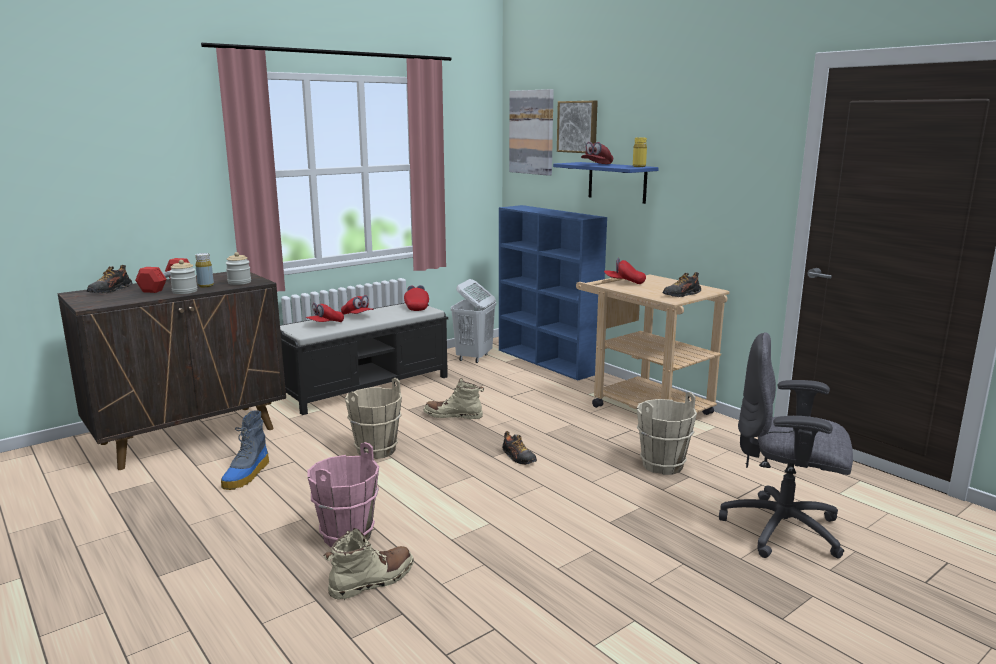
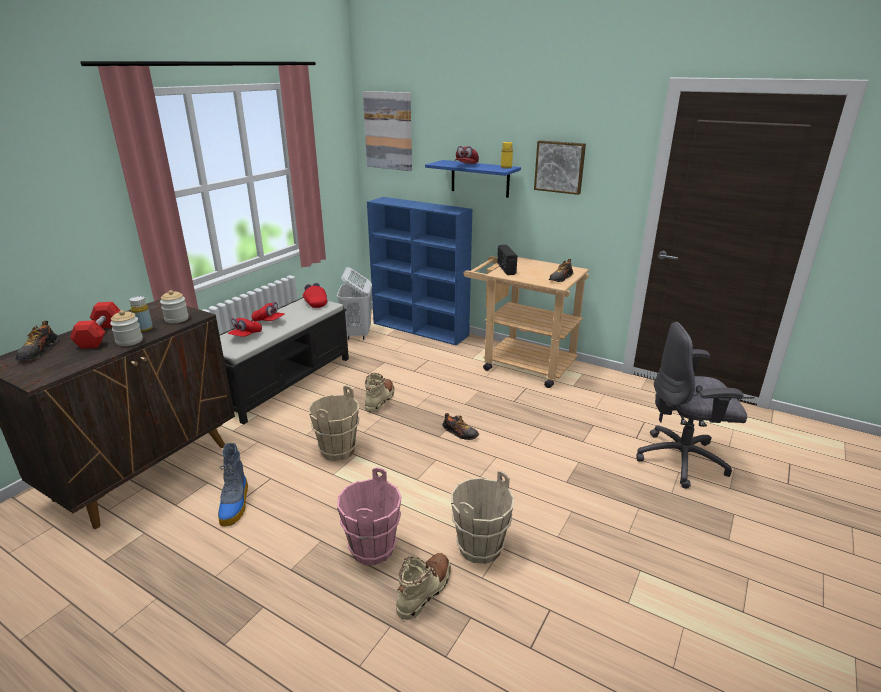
camera: 20 degrees left, 10 degrees up
(453, 416) = (380, 400): beige boot -> beige boot turned 120 degrees clockwise
(578, 127) = (438, 128): picture -> picture (560, 167)
(624, 282) = (506, 269): red cap -> radio
(662, 465) = (568, 418): beige bucket -> beige bucket (479, 547)

